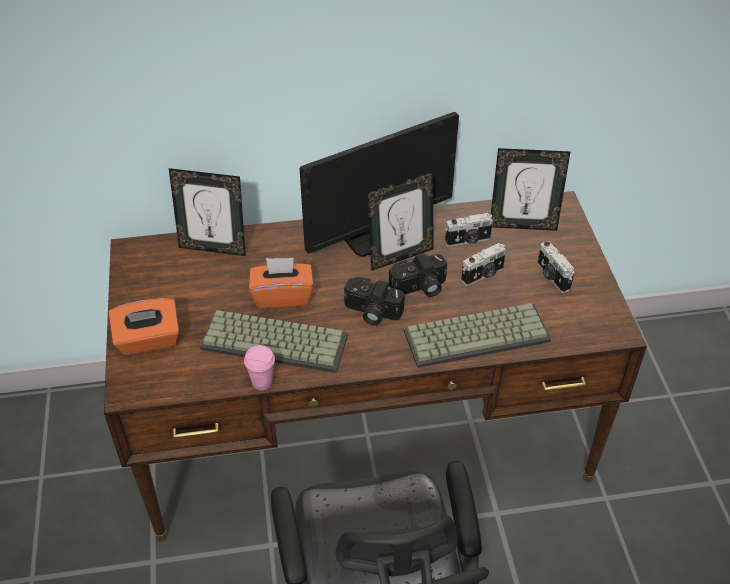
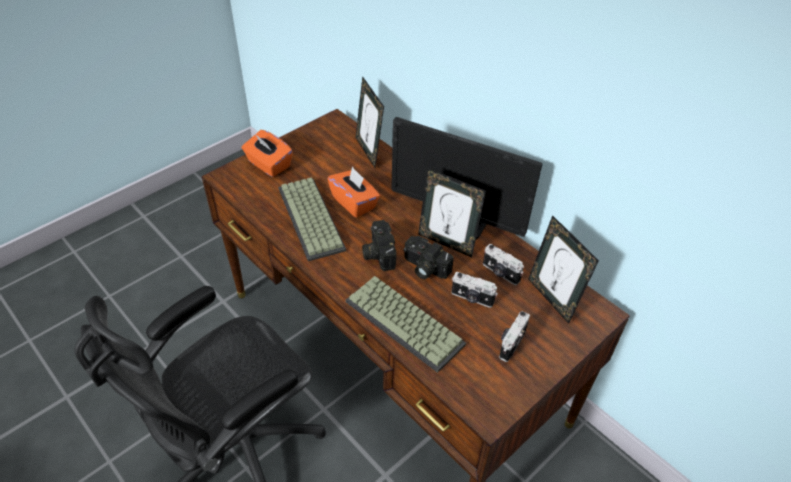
camera: 55 degrees right, 0 degrees up
(262, 382) = (273, 229): pink cup -> none

